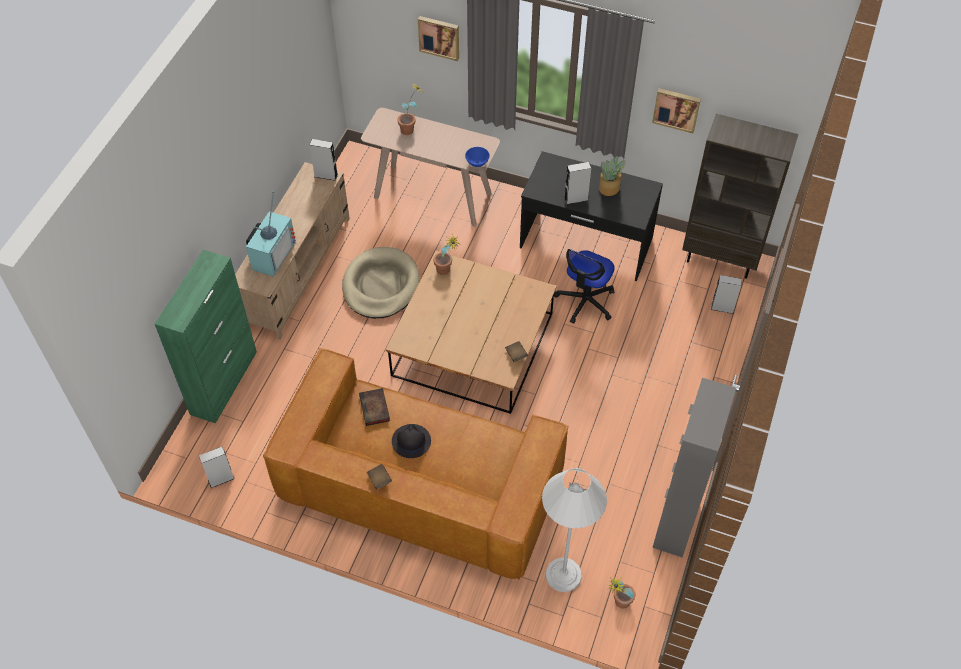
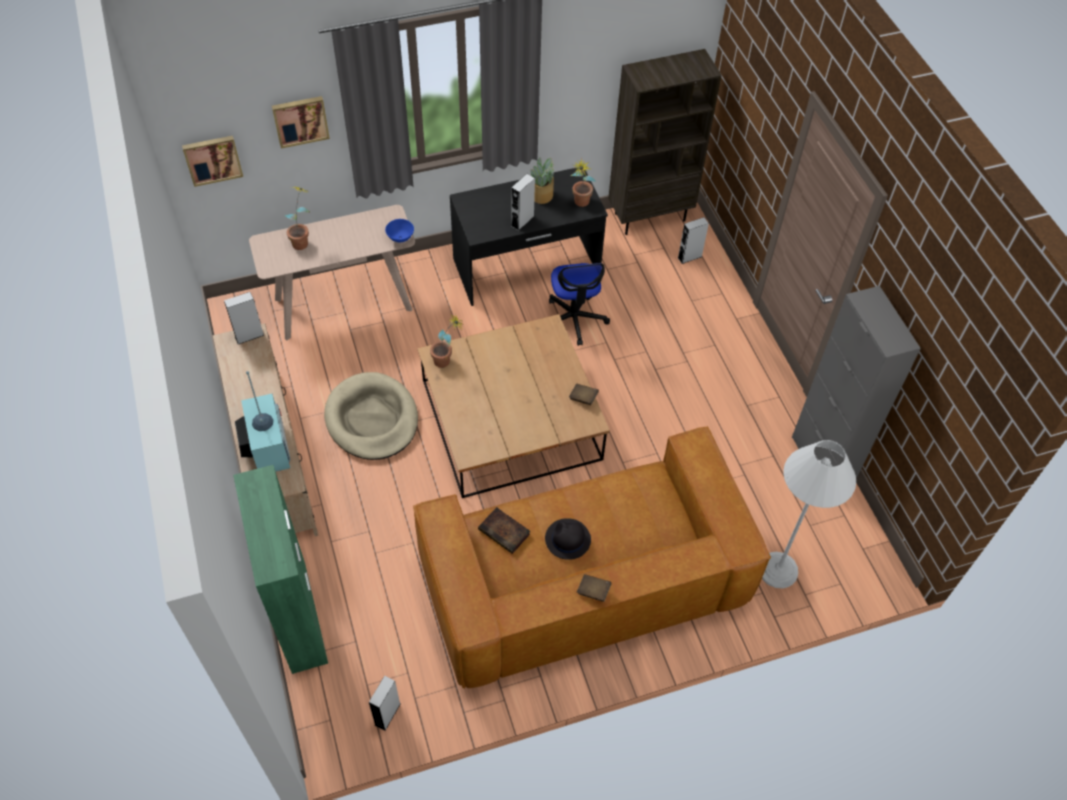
camera: 40 degrees left, 0 degrees up
(618, 604) = (842, 562): potted plant -> potted plant (580, 204)
(676, 109) = (579, 80): picture -> picture (212, 159)

